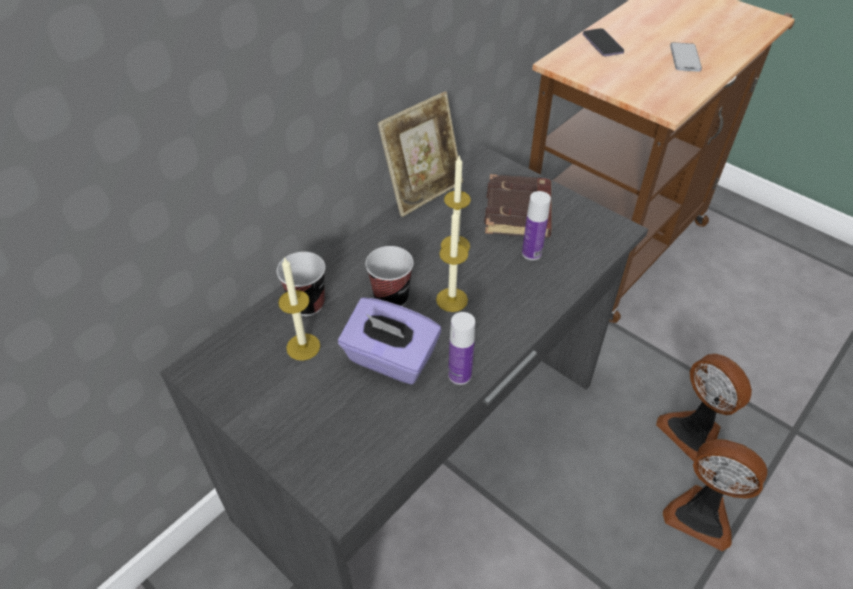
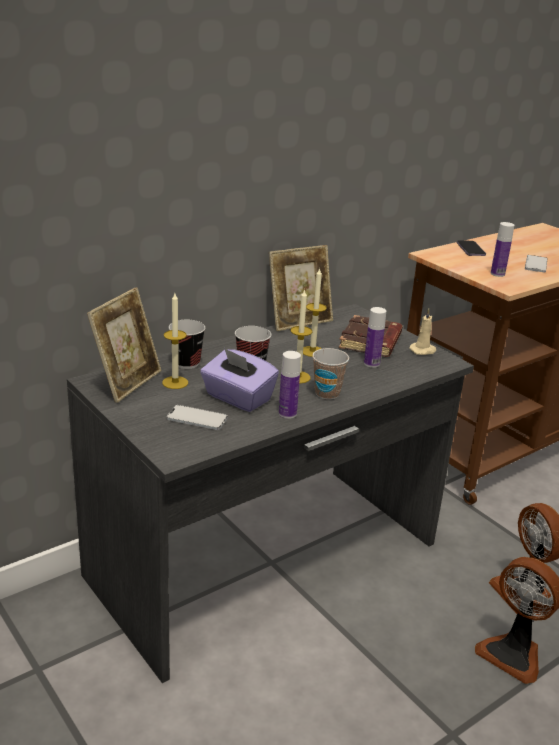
camera: 10 degrees right, 20 degrees down
(242, 361) = (127, 382): none -> picture frame
(350, 414) = (197, 419): none -> phone
(496, 323) = (327, 393): none -> cup
(583, 215) = (423, 350): none -> beige candle
(648, 85) = (497, 274): none -> bottle

